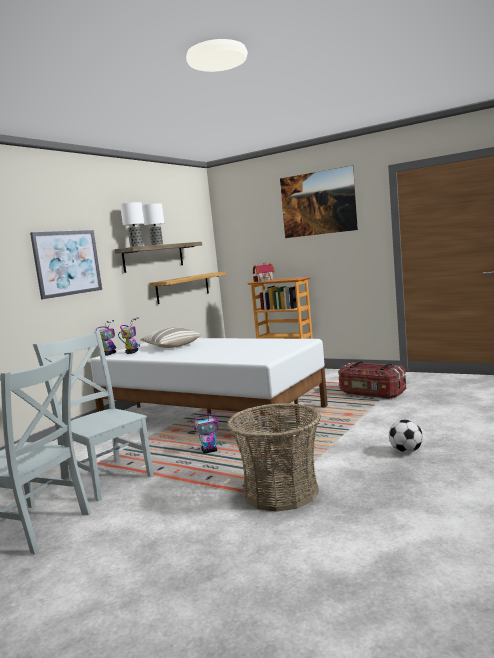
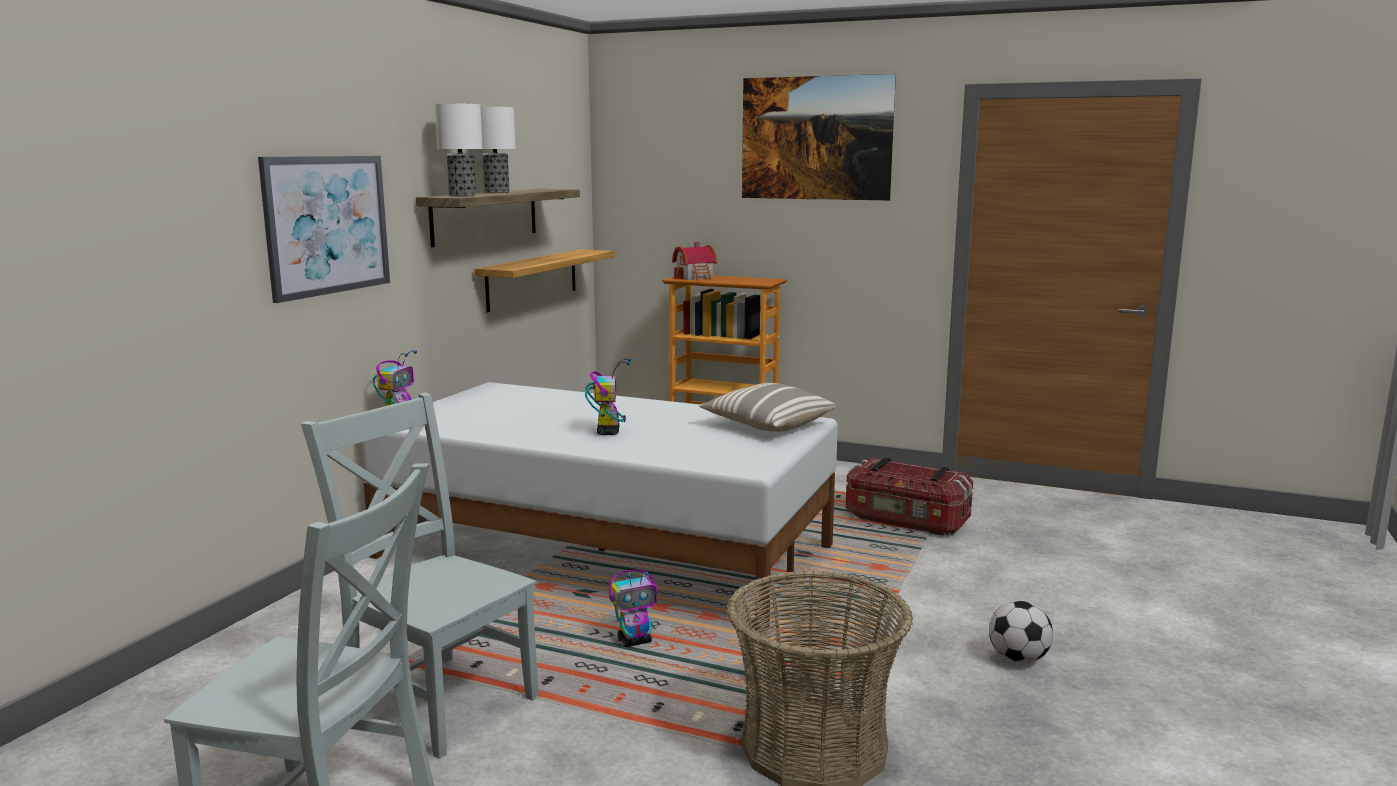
camera: 10 degrees left, 5 degrees up
(132, 352) = (450, 419): toy robot -> toy robot (608, 432)
(171, 346) = (529, 409): pillow -> pillow (767, 425)

